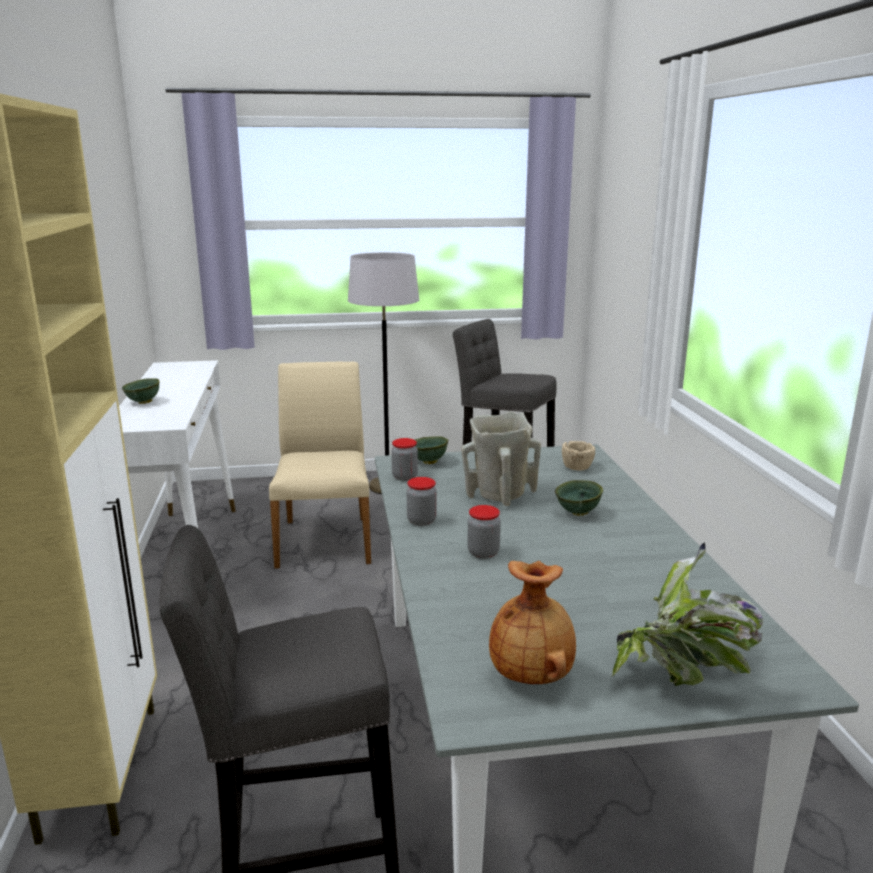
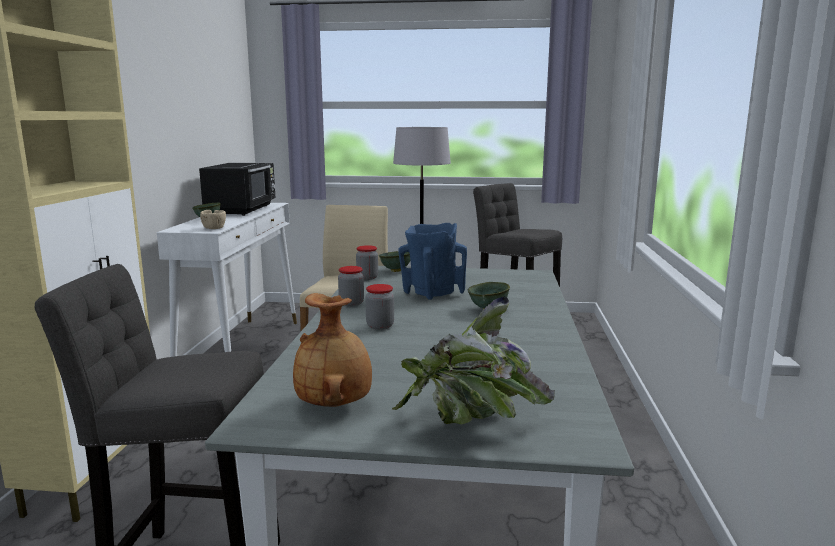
camera: 15 degrees right, 5 degrees down
(171, 379) = (242, 210): none -> black microwave
(498, 495) = (431, 293): beige vase -> blue vase
(577, 468) = (518, 282): beige bowl -> beige bowl (214, 228)

